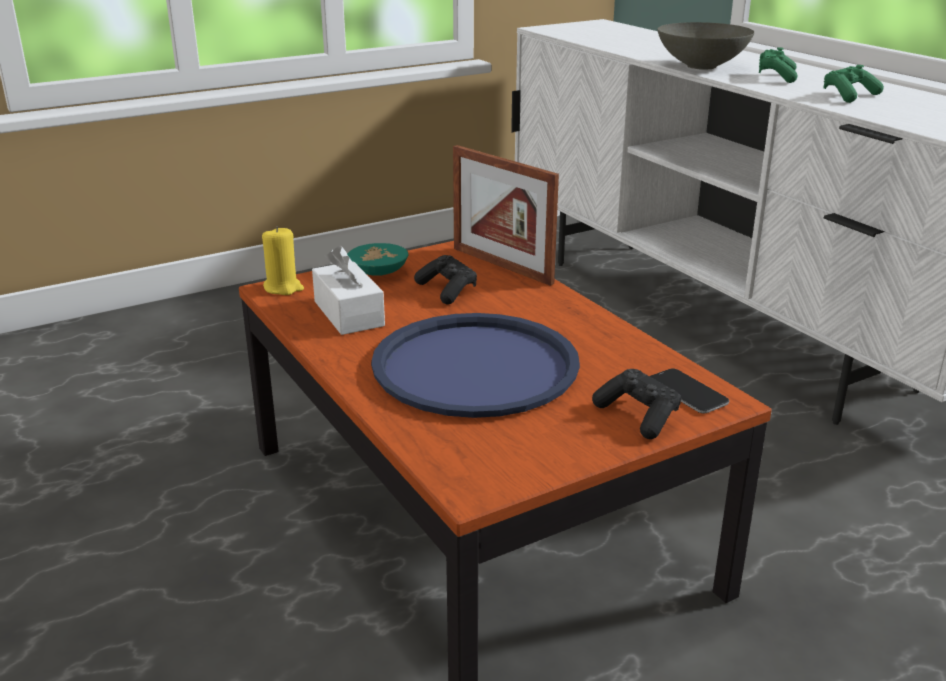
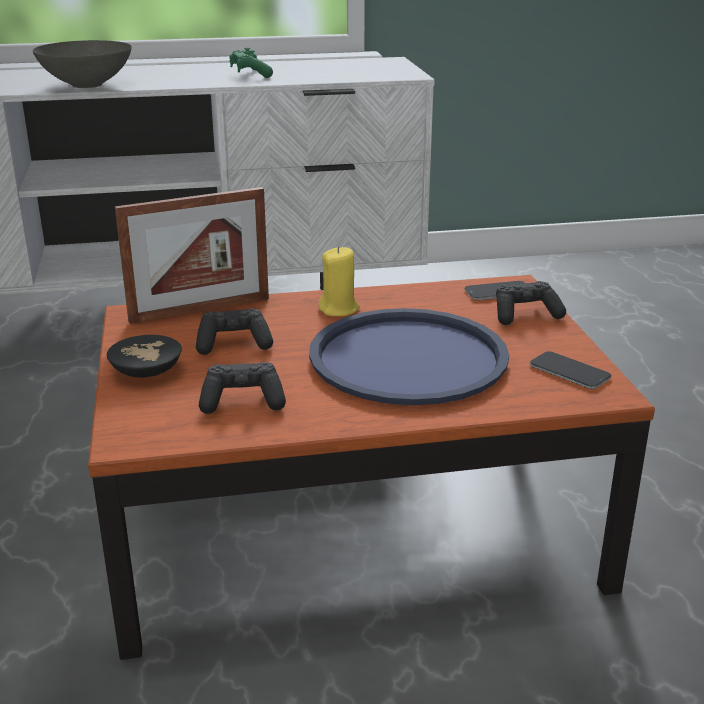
camera: 70 degrees left, 0 degrees up
(283, 288) = (131, 432): yellow candle -> yellow candle (339, 309)
(349, 313) = (242, 401): white tissue box -> black game controller
(377, 272) = (147, 372): turquoise bowl -> black bowl
(507, 458) = (569, 372): none -> phone
(776, 77) = (162, 77): green game controller -> none

